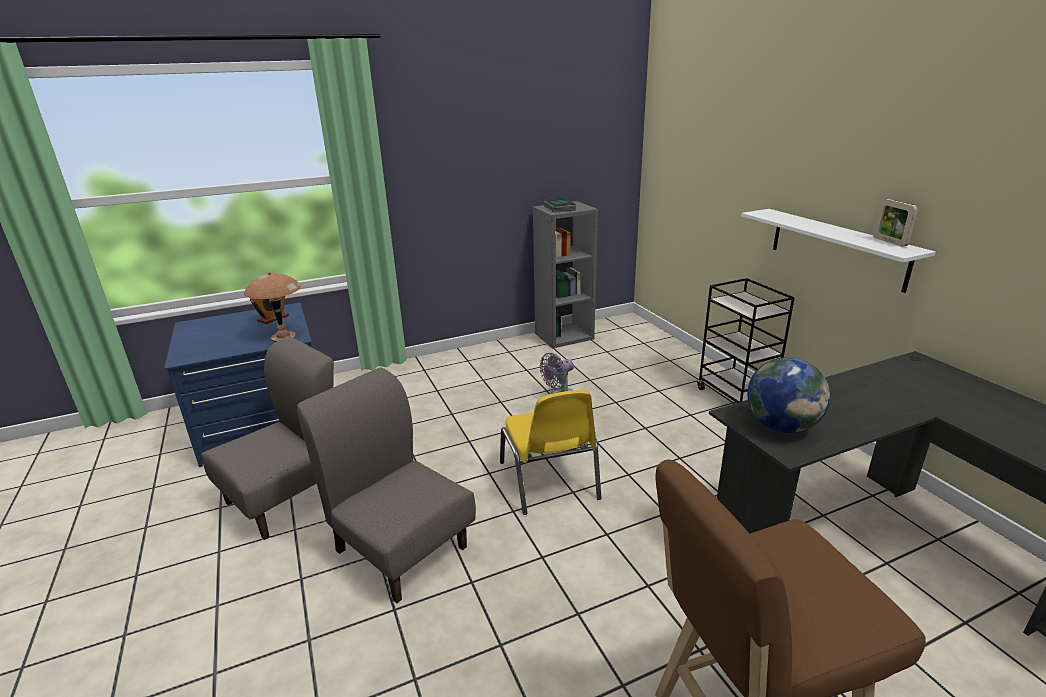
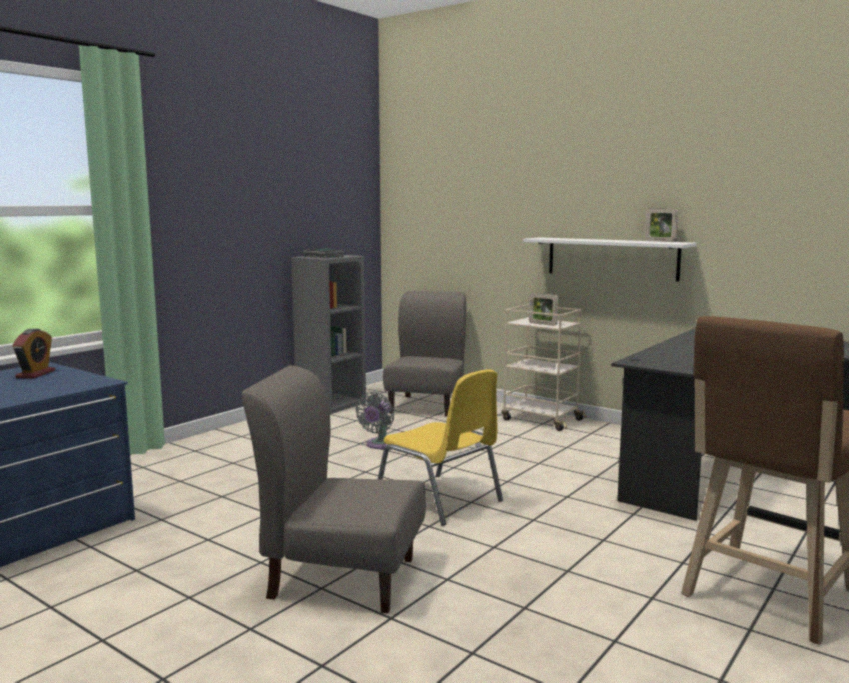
camera: 30 degrees left, 15 degrees down
(282, 337) = (81, 383): brown table lamp -> none
(288, 497) = (145, 576): grey chair -> grey chair (427, 405)
(735, 397) = (541, 420): black cart -> beige cart
(744, 308) = (542, 324): none -> picture frame
(781, 426) = (672, 362): globe -> none

